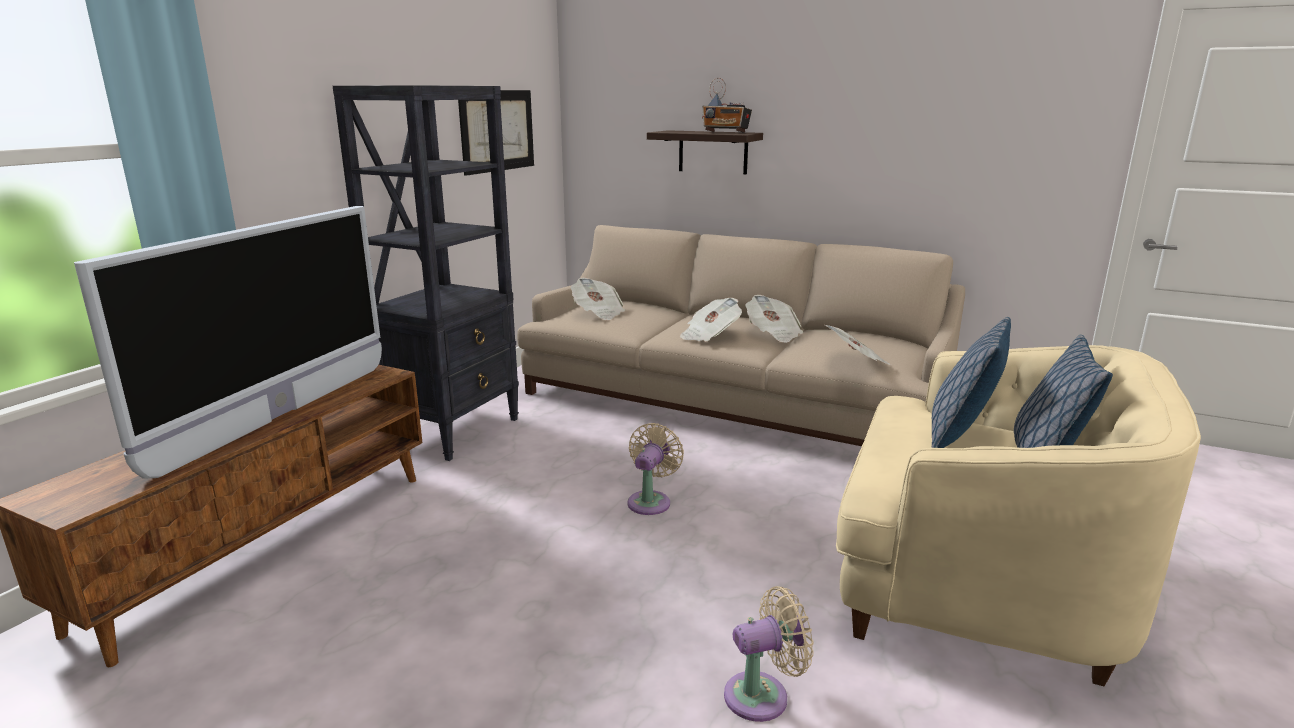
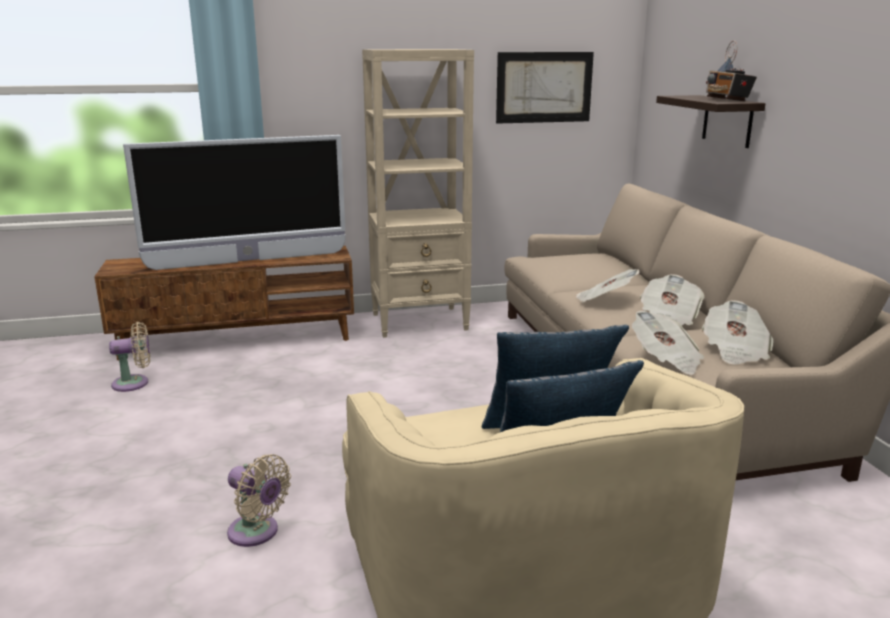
camera: 50 degrees right, 0 degrees up
(453, 430) = (420, 322): black bookcase -> beige bookcase
(598, 313) = (566, 261): newspaper -> newspaper (735, 351)
(651, 501) = (434, 411): beige fan -> beige fan (134, 383)

